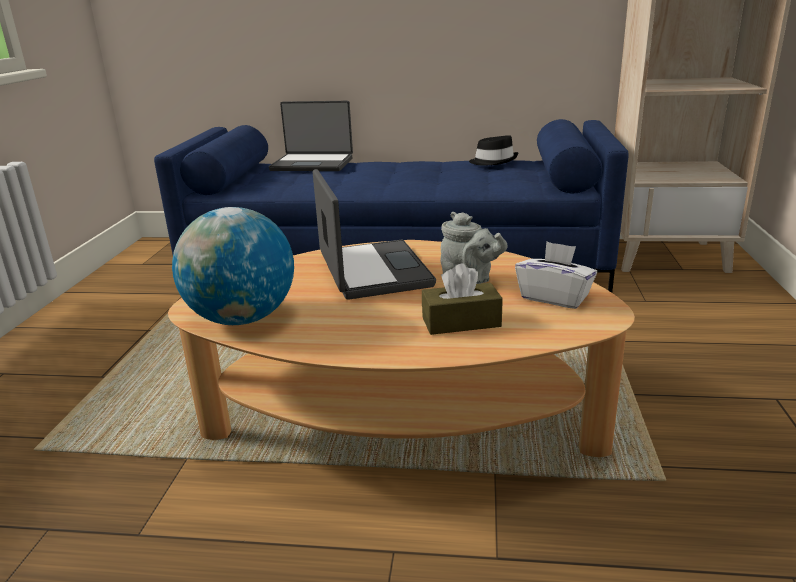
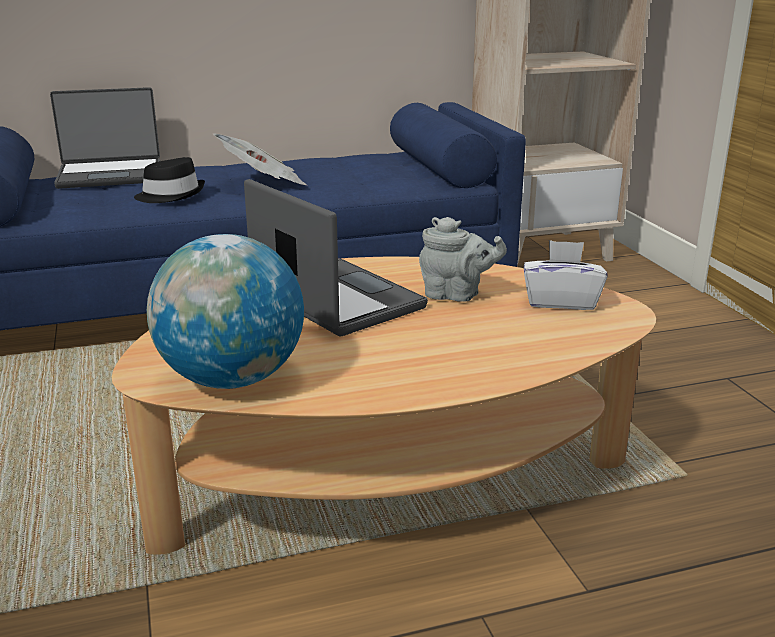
camera: 25 degrees left, 0 degrees up
(410, 177) = (263, 183): none -> newspaper
(461, 322) = (493, 341): brown tissue box -> none
(494, 161) = (347, 157): black hat -> black hat (171, 195)

